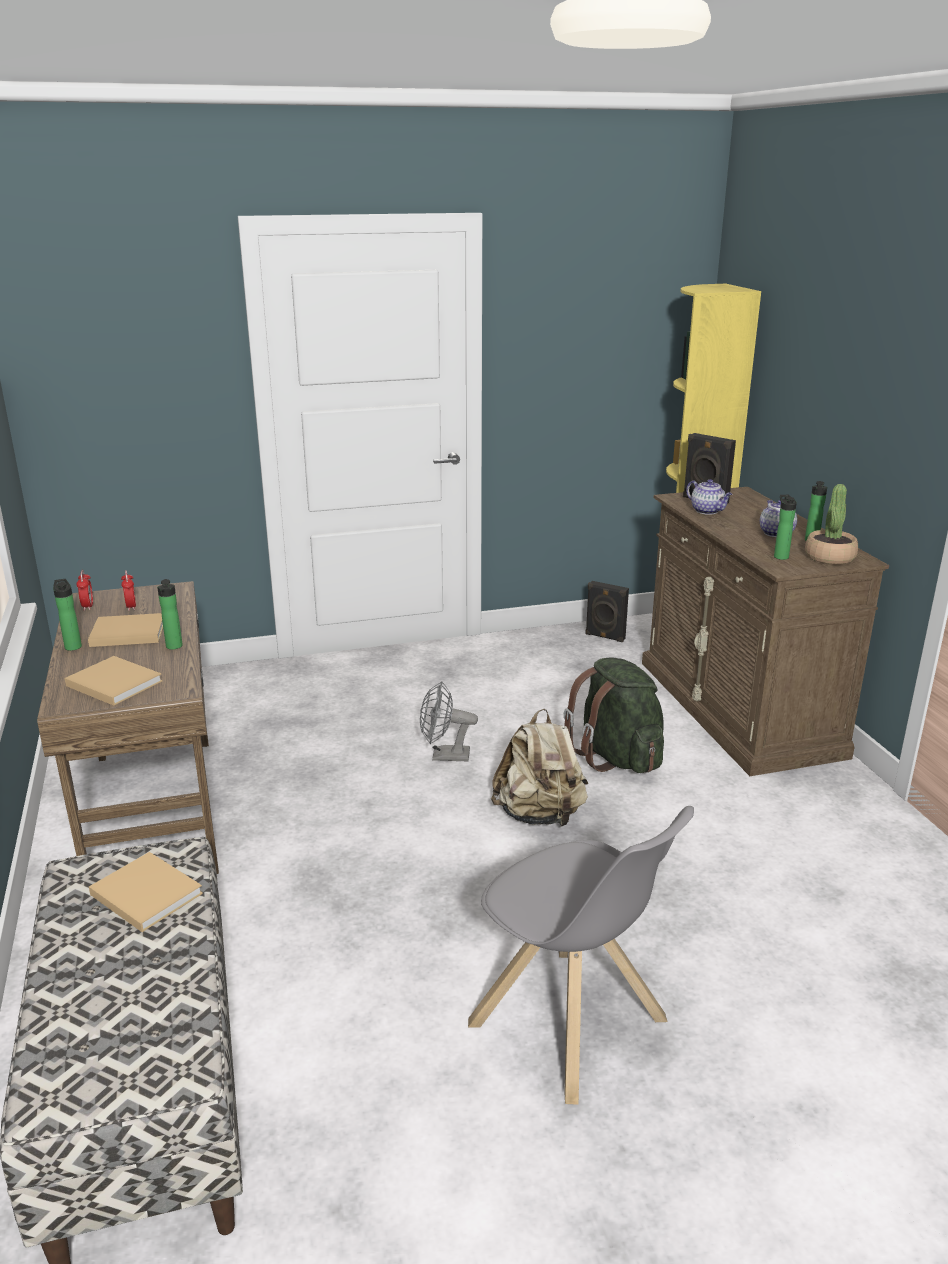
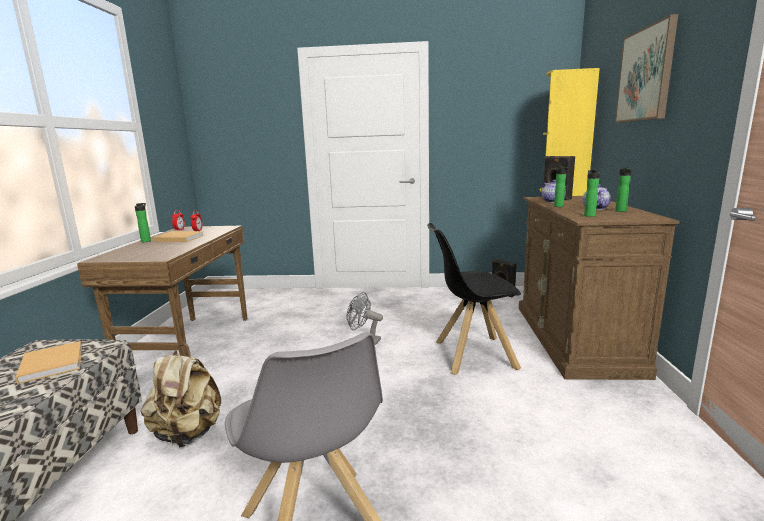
camera: 20 degrees right, 10 degrees down
(112, 683) = (137, 253): beige book -> none
(174, 647) = (190, 244): bottle -> bottle (559, 206)
(540, 815) = (399, 380): beige backpack -> beige backpack (188, 434)
(617, 757) = (472, 354): green backpack -> black chair
(830, 557) = (630, 216): potted plant -> none
(841, 344) = (646, 75): none -> picture

